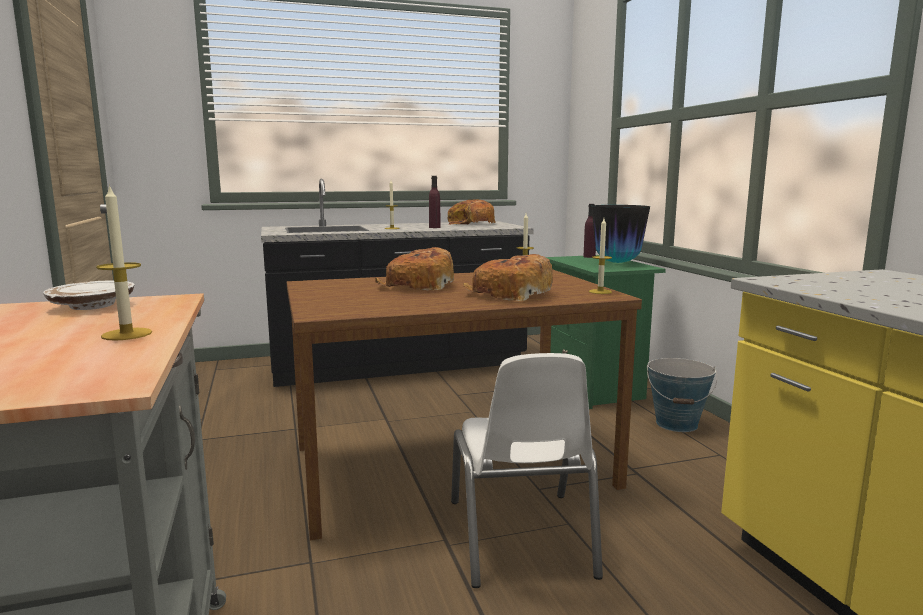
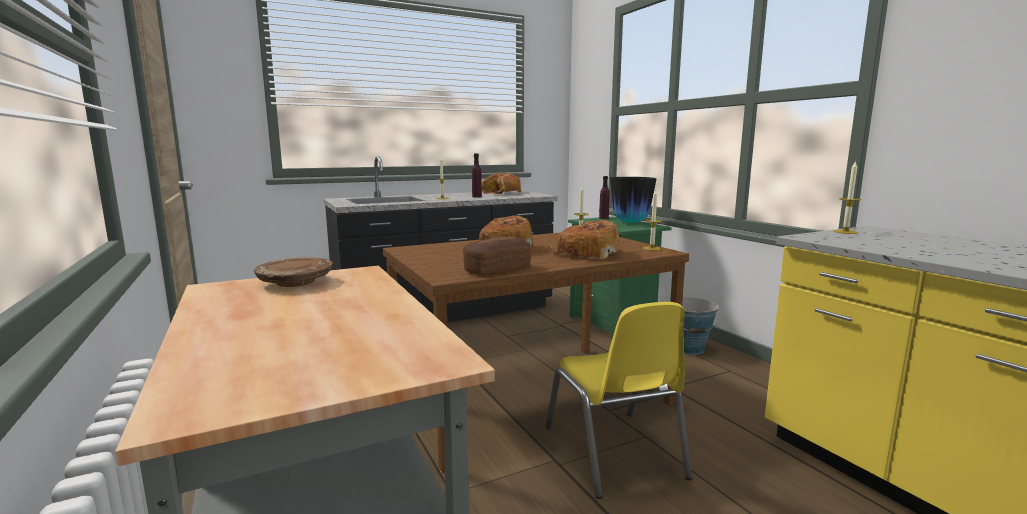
camera: 10 degrees left, 0 degrees up
(92, 306) = (296, 282): white plate -> brown plate
(127, 334) = (375, 309): candle -> candle (845, 232)
(385, 308) = (497, 269): none -> bread
(520, 537) = (614, 452): white chair -> yellow chair

